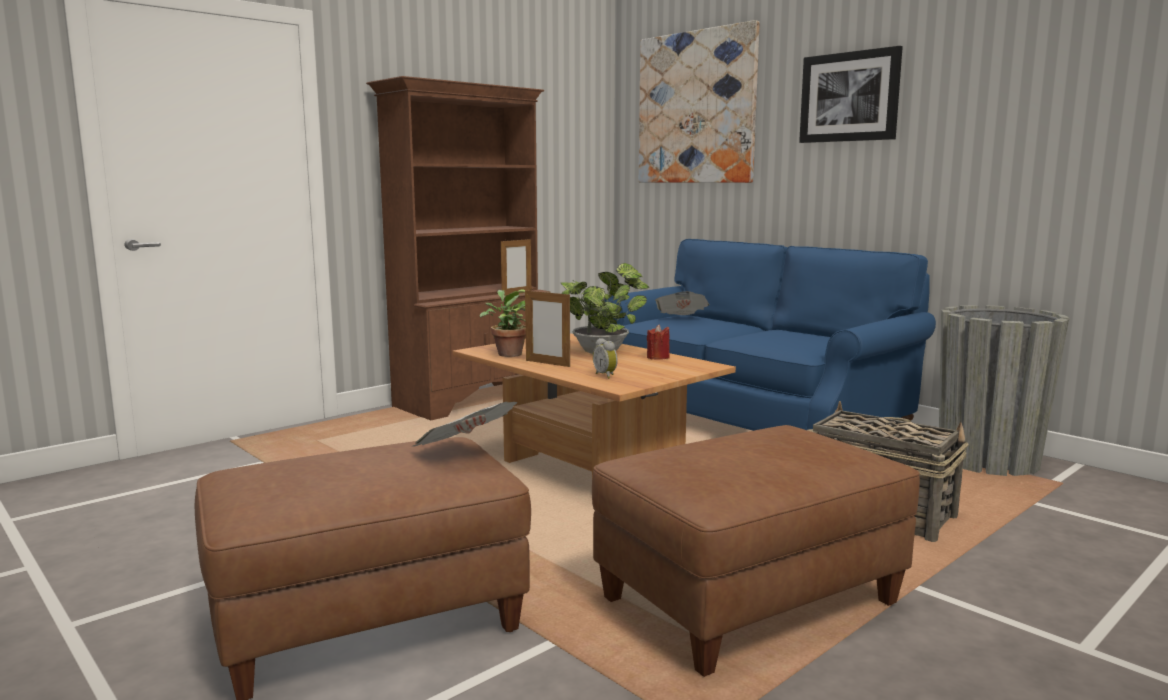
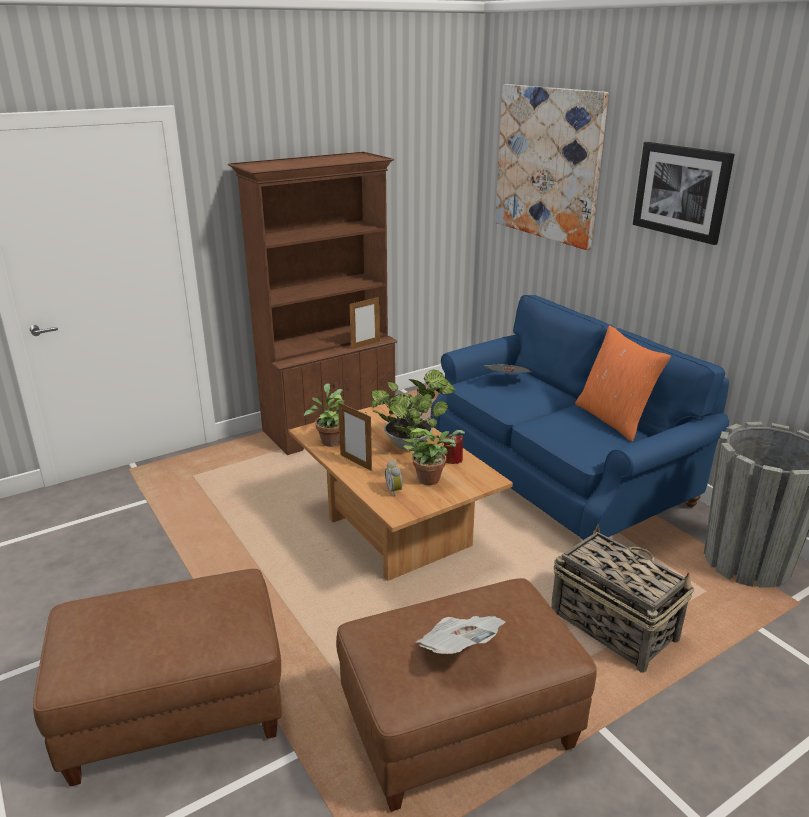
camera: 10 degrees right, 15 degrees up
(465, 452) = (241, 605): newspaper -> newspaper (458, 649)
(643, 368) = (431, 479): none -> potted plant
(813, 333) = (614, 419): none -> orange pillow

